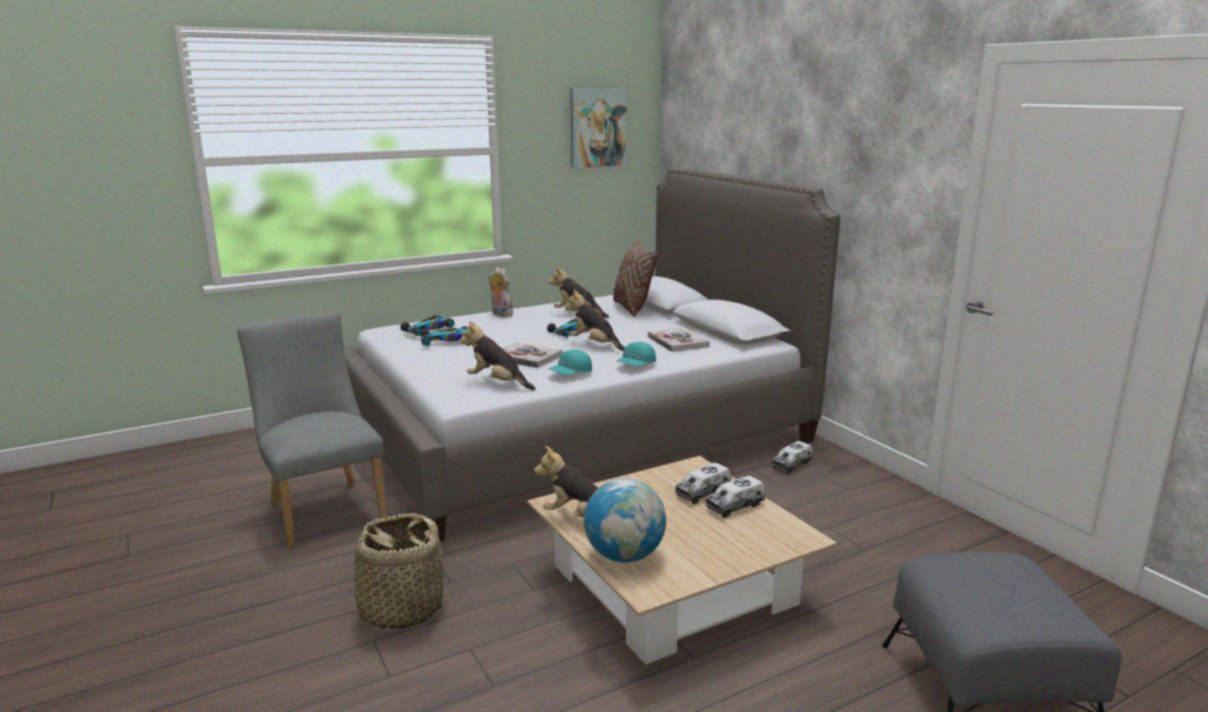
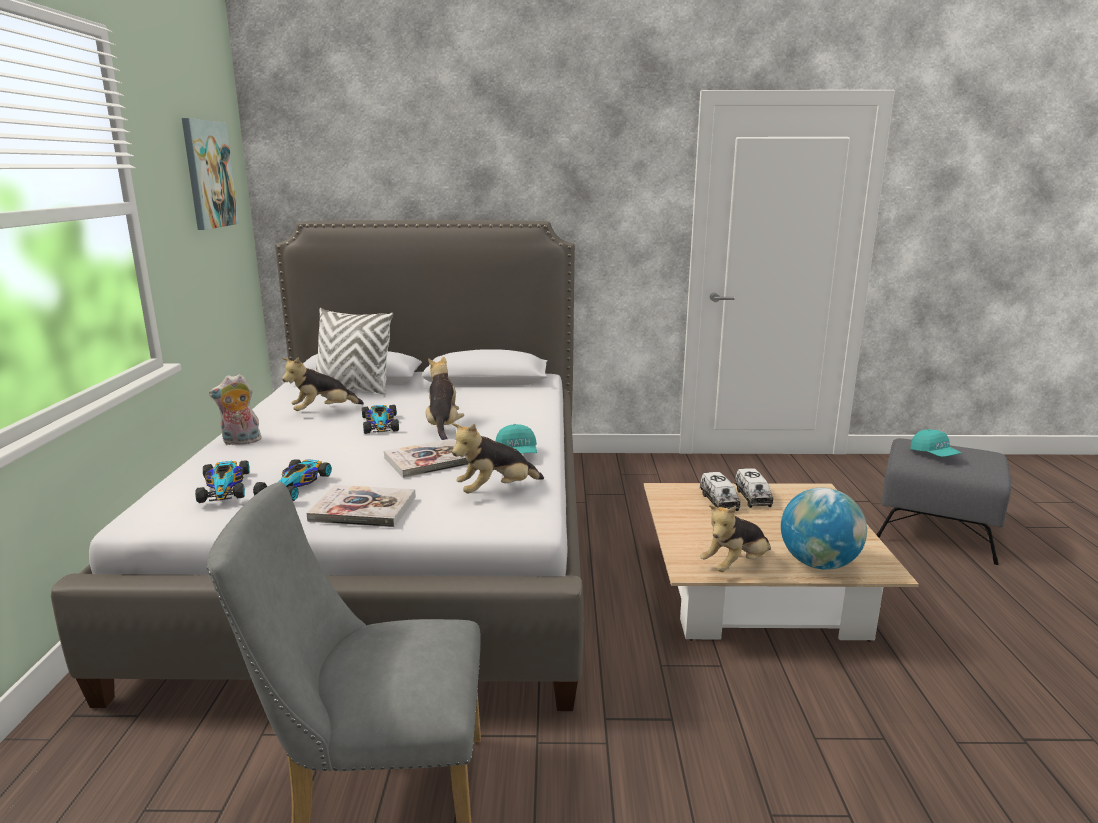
camera: 60 degrees left, 0 degrees up
(401, 608) = (710, 773): basket -> none
(595, 345) = (443, 426): plush toy -> plush toy turned 105 degrees clockwise
(632, 308) = (353, 390): brown pillow -> white pillow
(636, 365) = (531, 426): turquoise cap -> turquoise cap (934, 454)
(678, 341) = (488, 398): book -> book (363, 509)
(792, 464) = (596, 478): toy truck -> none

